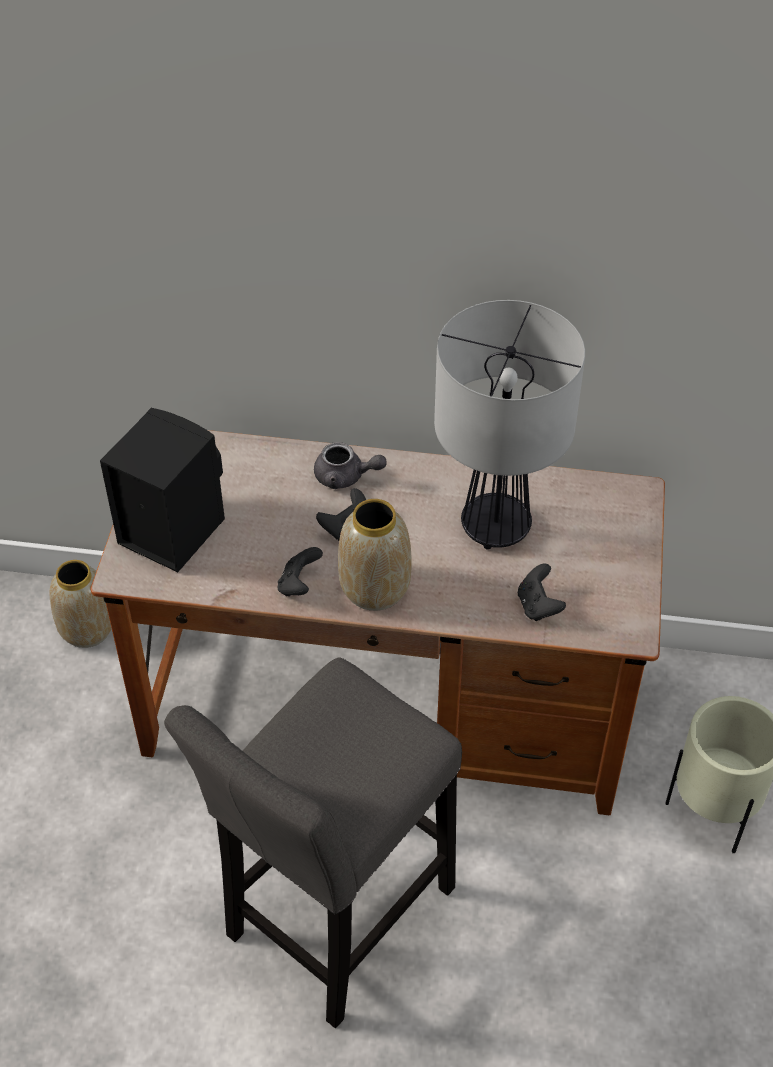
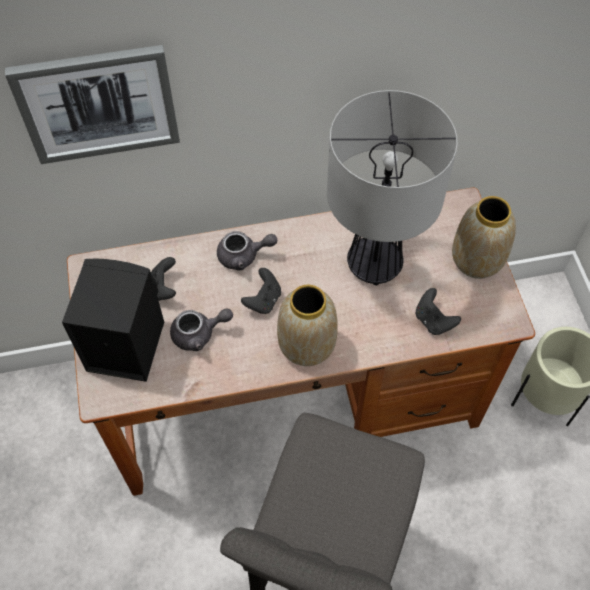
camera: 20 degrees left, 10 degrees up
(87, 630) = (51, 408): vase -> vase (477, 261)
(213, 242) = (98, 103): none -> picture
(258, 542) = (199, 334): none -> grey teapot
(299, 585) = (247, 361): black game controller -> black game controller (164, 288)

